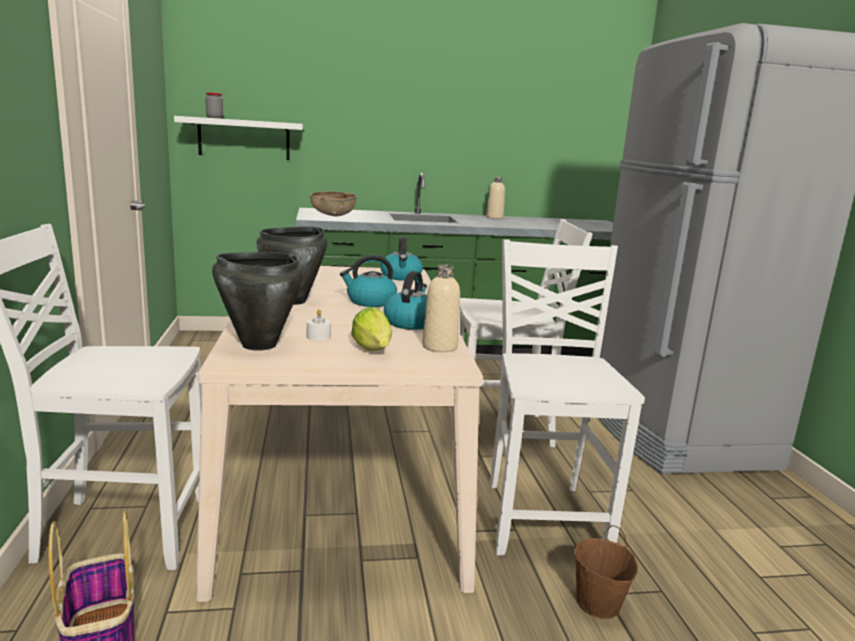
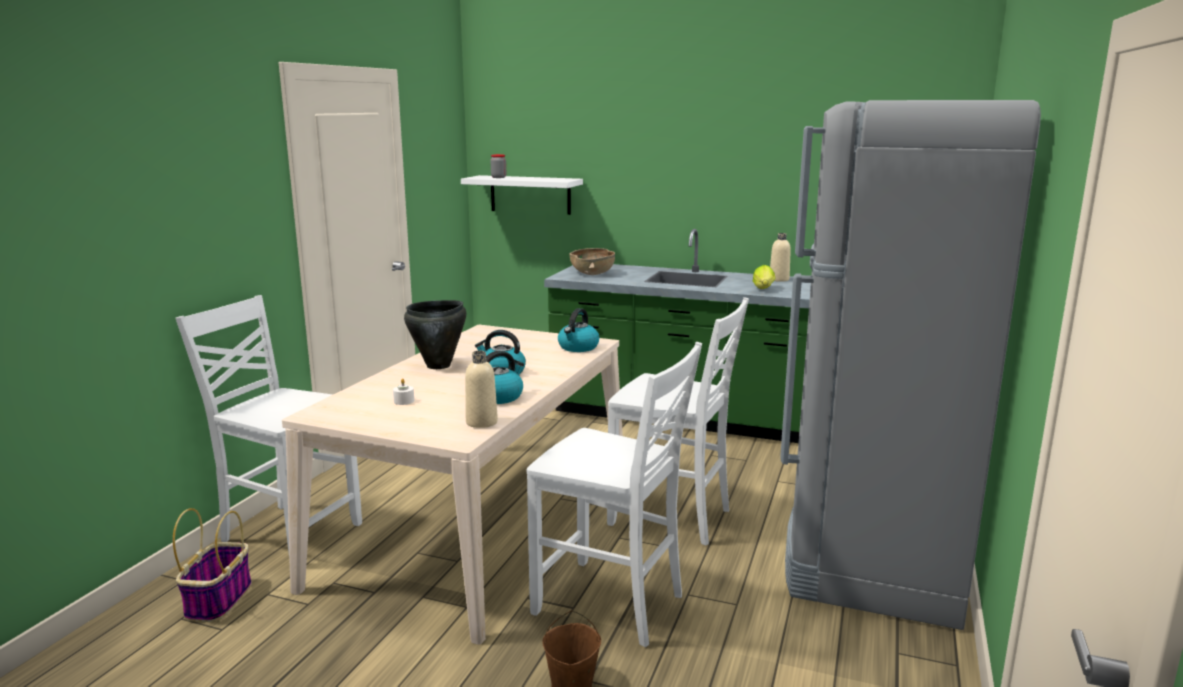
camera: 30 degrees right, 0 degrees up
(258, 345) = (351, 402): black cooking pot -> none
(374, 351) = (423, 419): lettuce -> lettuce (763, 289)
(543, 517) = (611, 604): white chair -> white chair turned 90 degrees clockwise

